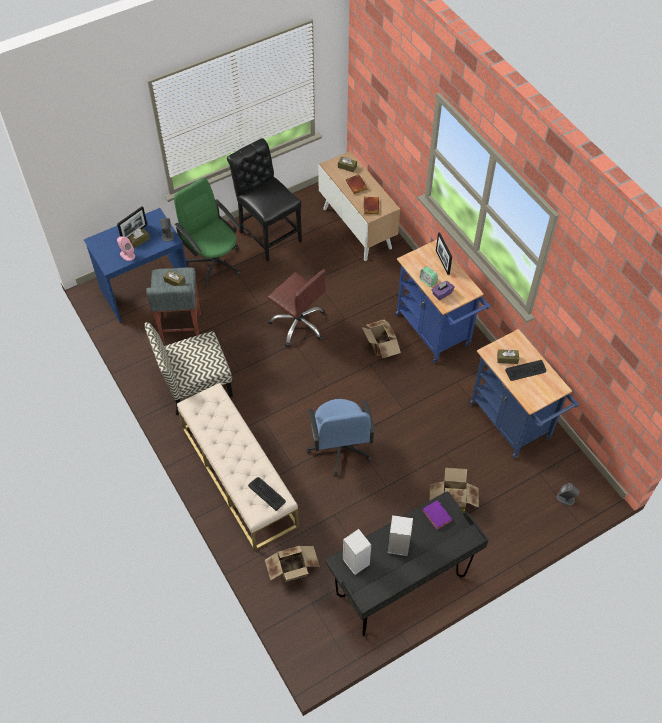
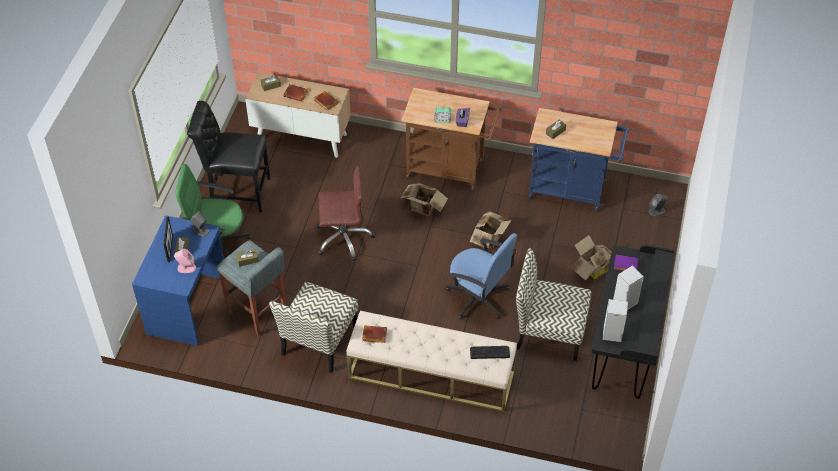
camera: 45 degrees left, 5 degrees down
(204, 409) = (373, 336): none -> brown book
(294, 571) = (546, 401): cardboard box -> cardboard box (490, 239)
(359, 520) = (548, 332): none -> chair
(435, 333) = (450, 170): blue cart -> brown cart
(442, 262) = (436, 100): picture frame -> none
(525, 371) = (575, 130): keyboard -> none

